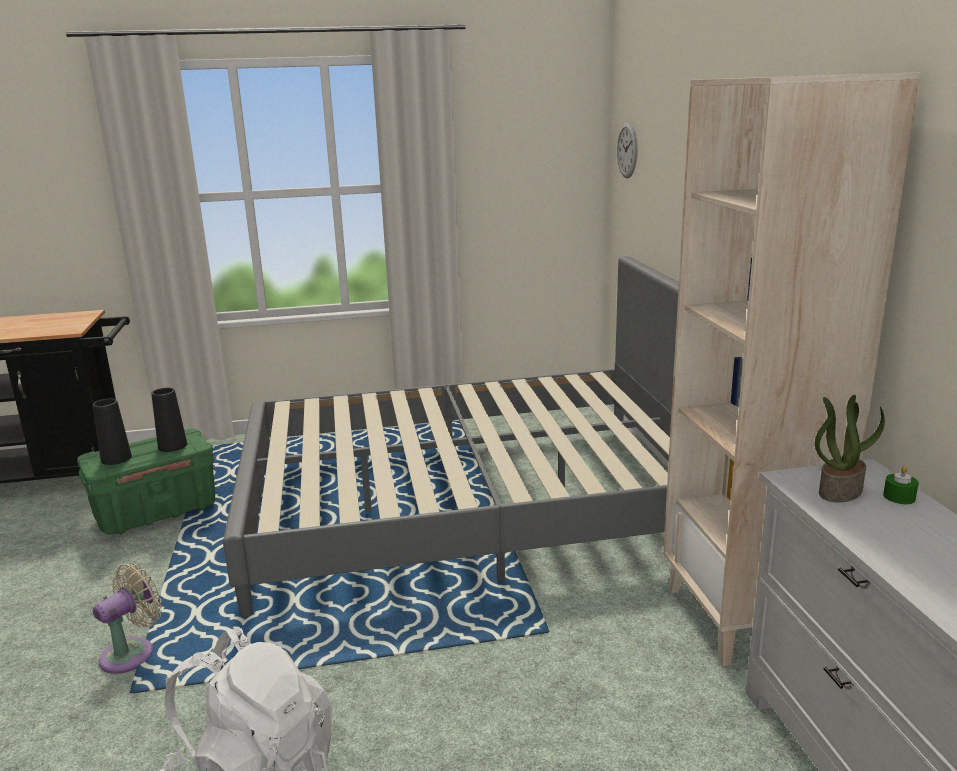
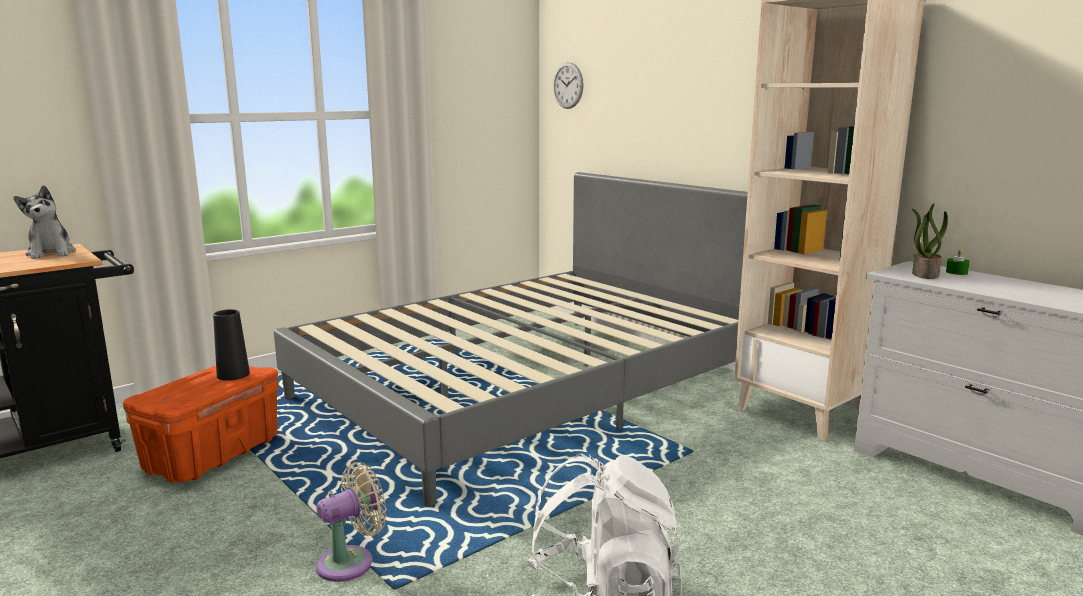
camera: 30 degrees left, 5 degrees down
(67, 320) = (51, 253): none -> plush toy
(116, 458) = (180, 394): black vase -> none
(132, 653) = (351, 562): beige fan -> beige fan turned 45 degrees clockwise
(157, 512) = (213, 454): green storage box -> orange storage box

